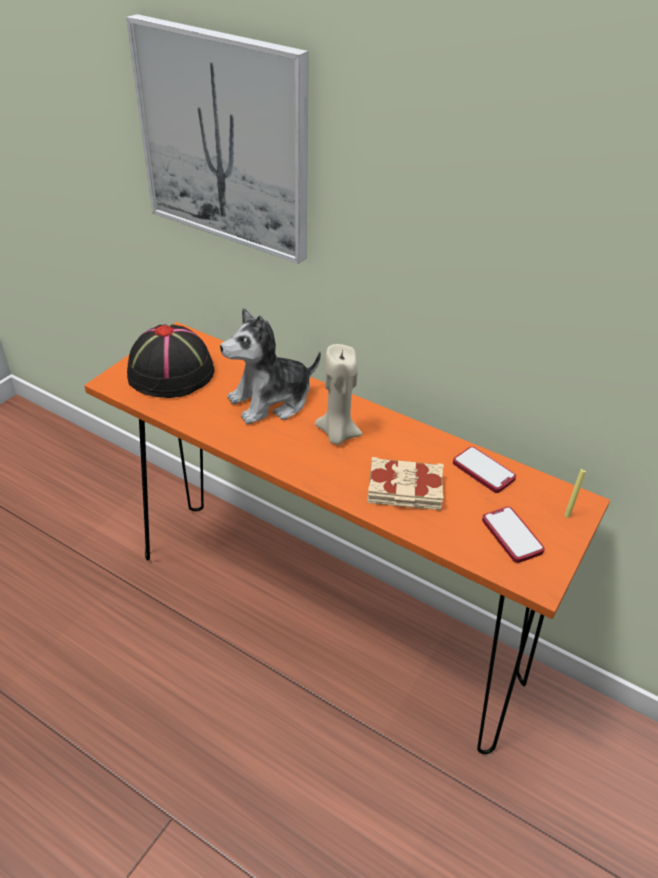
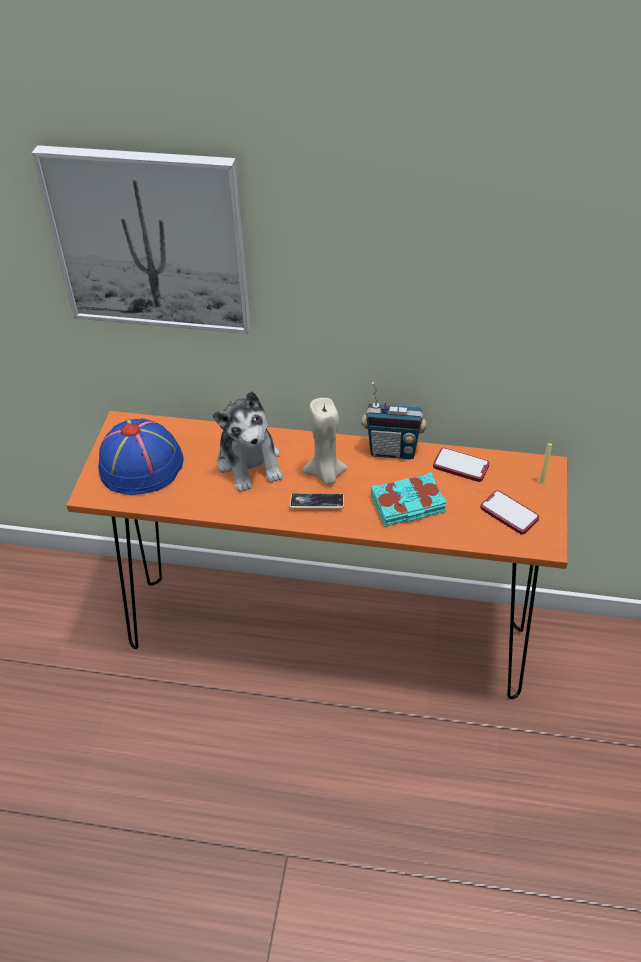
camera: 20 degrees left, 5 degrees up
(172, 372) = (141, 465): black hat -> blue hat
(271, 401) = (250, 462): plush toy -> plush toy turned 60 degrees counterclockwise
(312, 458) = (317, 503): none -> phone
(404, 490) = (408, 505): beige book -> turquoise book
(418, 434) = (392, 450): none -> radio

